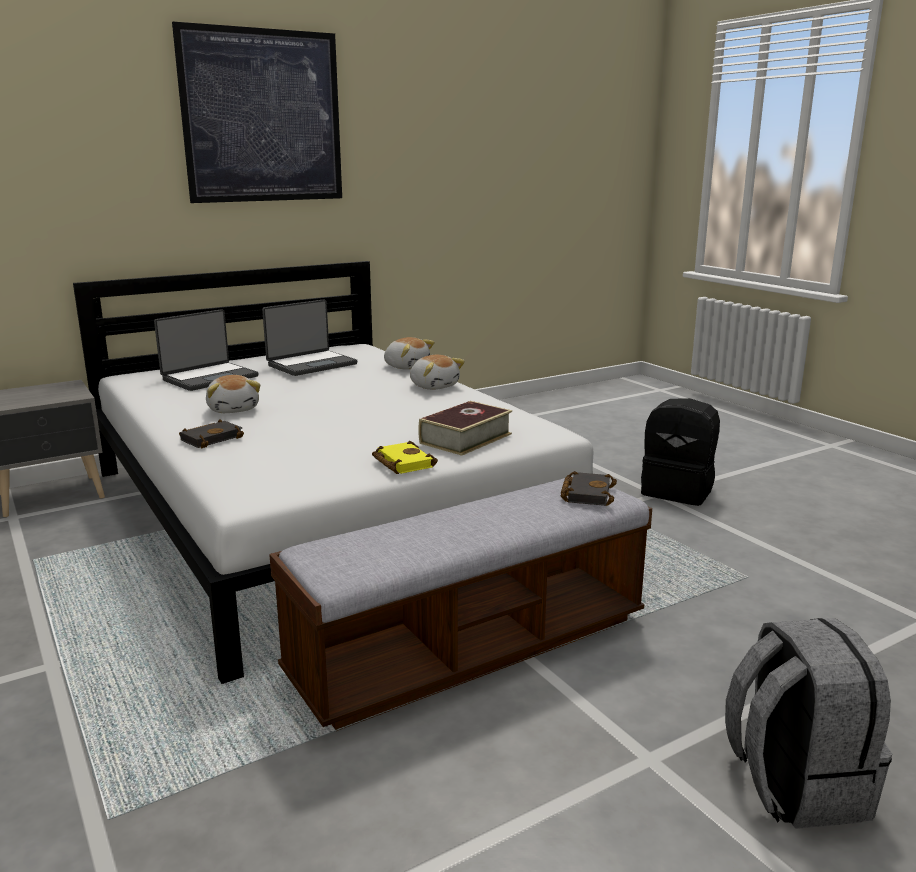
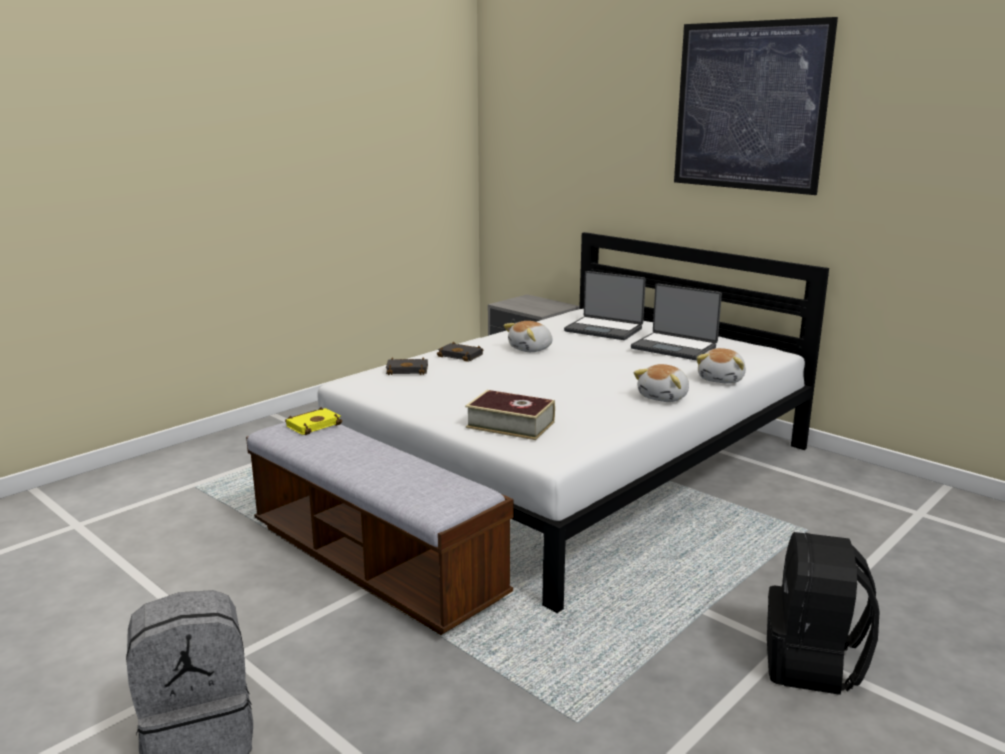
camera: 75 degrees right, 0 degrees up
(401, 463) = (436, 411): yellow book -> yellow book (314, 424)
(586, 493) = (439, 494): black book -> black book (408, 370)

